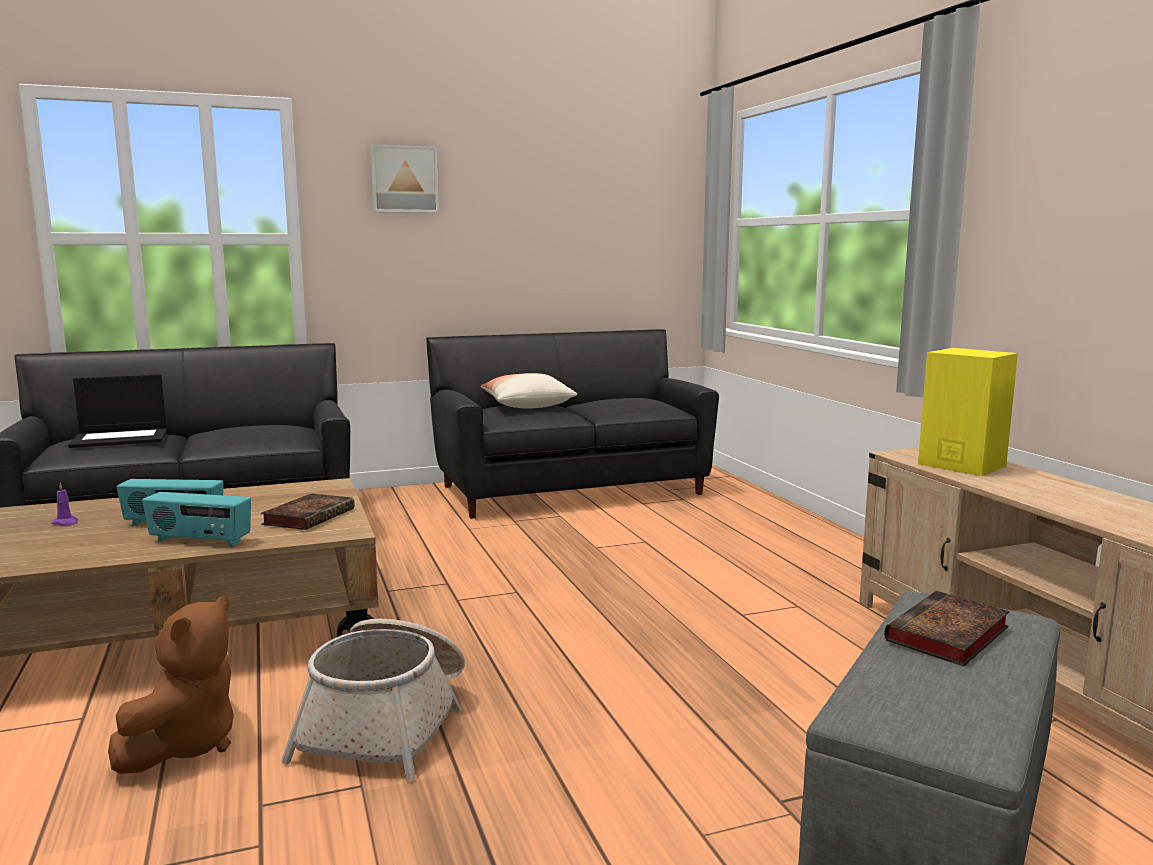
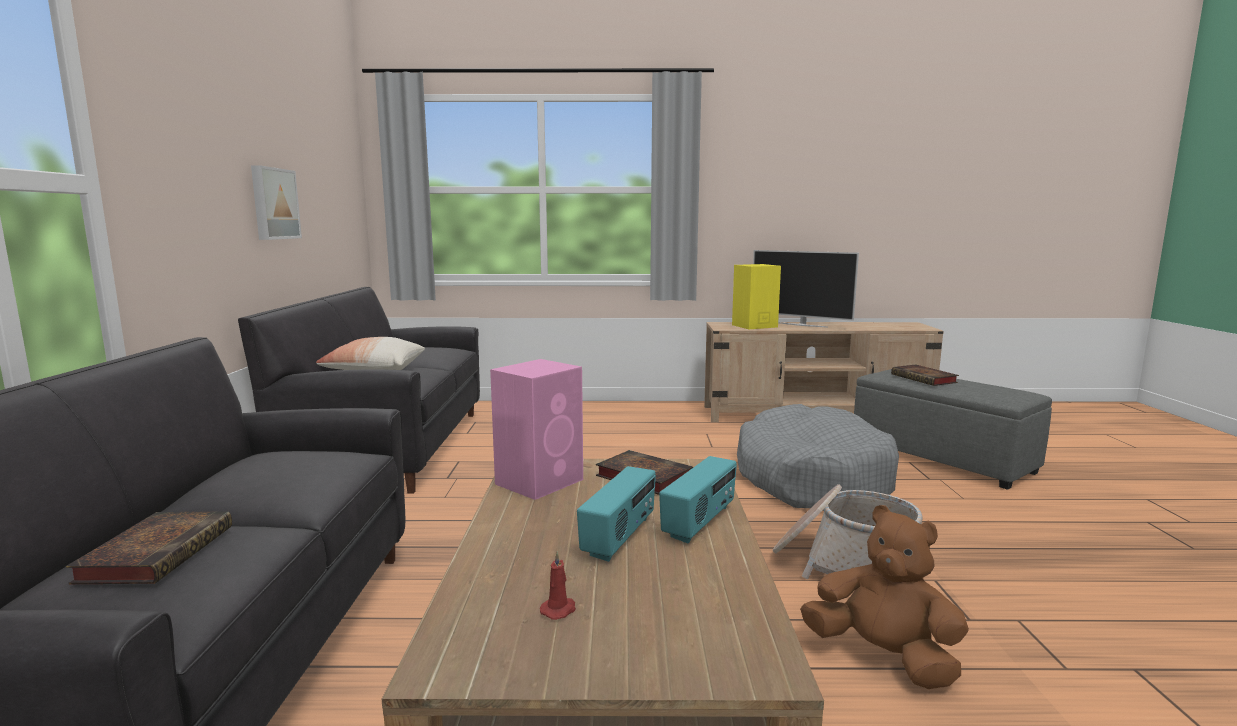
camera: 70 degrees left, 0 degrees up
(66, 523) = (559, 610): purple candle -> red candle
(121, 438) = (158, 552): laptop -> book
(294, 493) = (541, 481): none -> pink speaker
(404, 179) = (190, 112): picture -> picture (273, 204)
(674, 690) = (812, 479): none -> grey dog bed
(1049, 486) = (801, 325): none -> television

